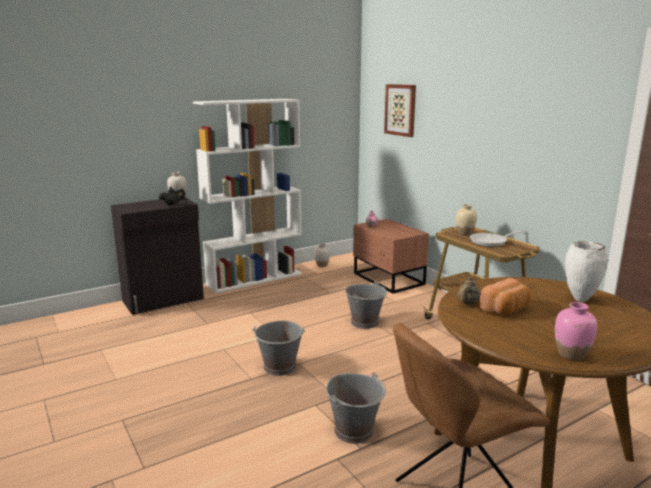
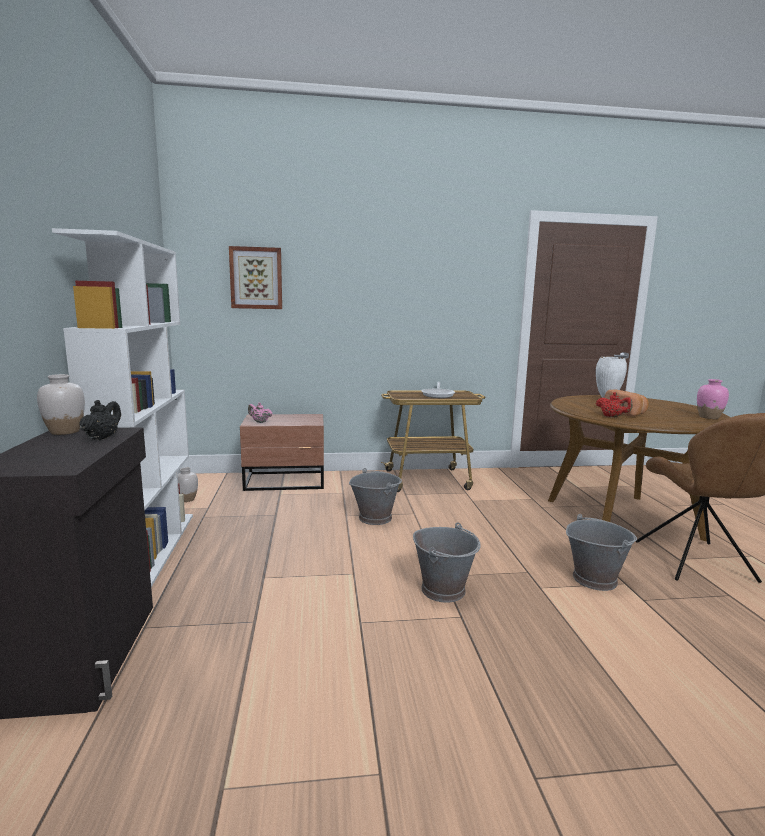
camera: 65 degrees left, 5 degrees down
(464, 234) = (407, 395): beige vase -> none
(468, 303) = (612, 417): beige teapot -> red teapot

